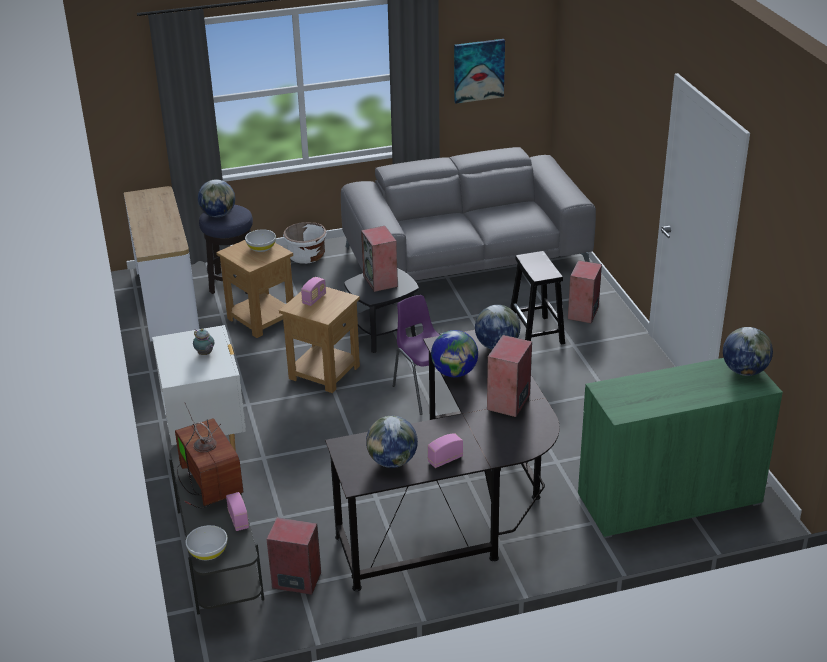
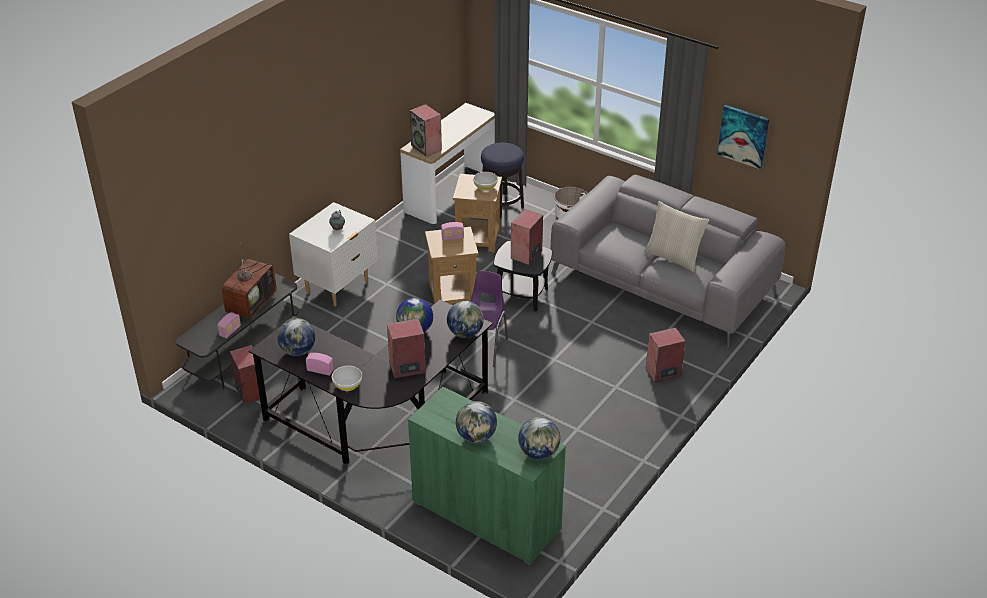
camera: 50 degrees right, 5 degrees up
(161, 242) = (427, 147): none -> speaker
(208, 552) = (194, 335): white bowl -> white bowl (348, 385)
(218, 215) = (497, 150): globe -> globe (476, 437)
(489, 216) = (673, 257): none -> beige pillow
(536, 333) = (608, 362): black stool -> none

